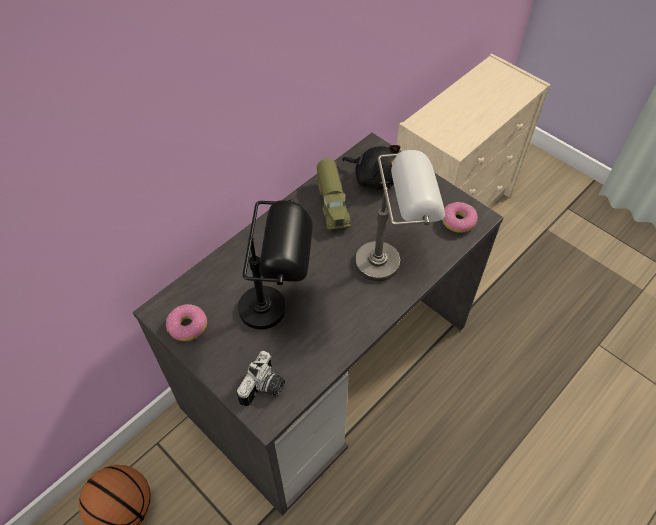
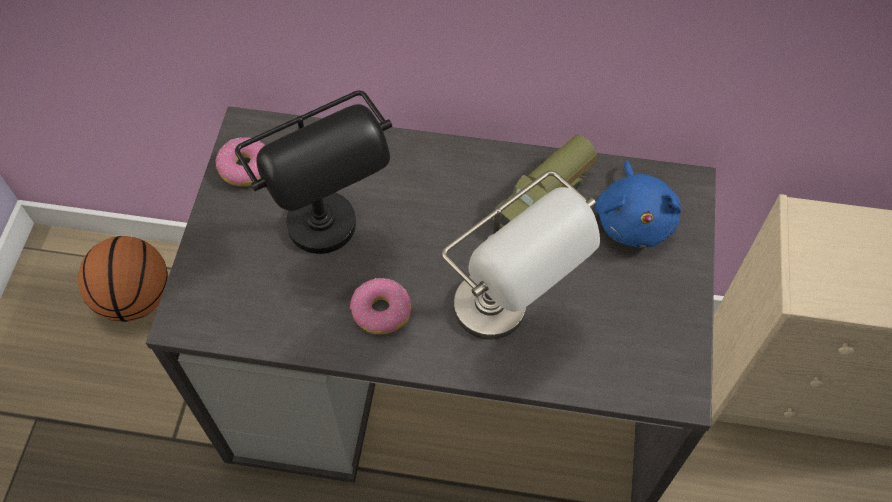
camera: 55 degrees right, 5 degrees up
(265, 388) = (216, 295): camera -> none
(375, 177) = (634, 220): black plush toy -> blue plush toy
(458, 221) = (646, 368): donut -> donut (381, 311)

